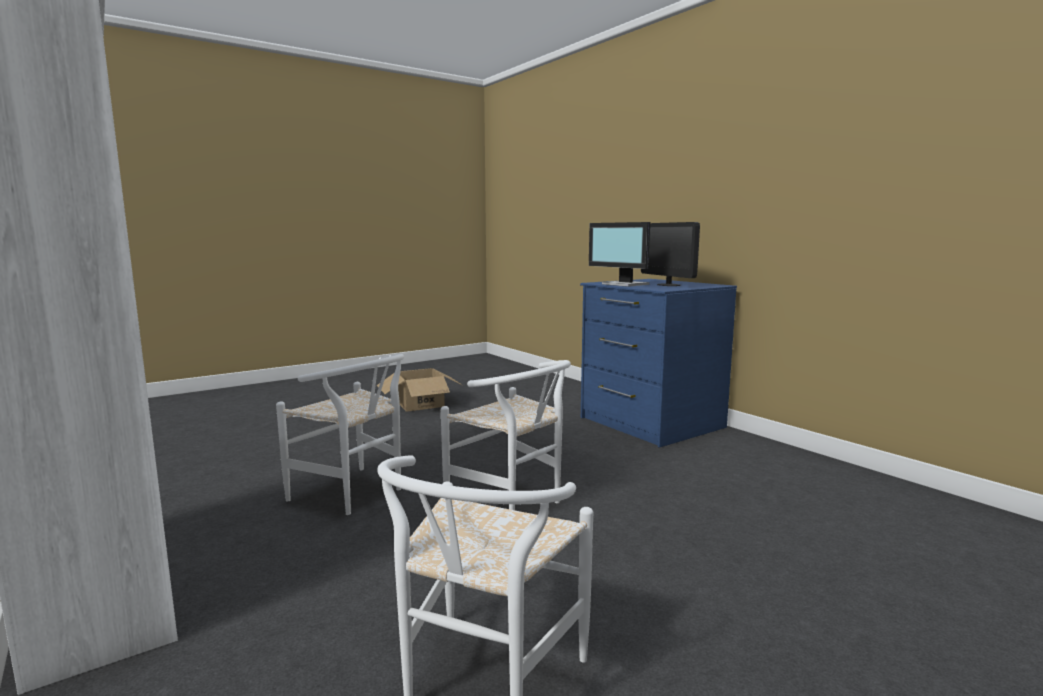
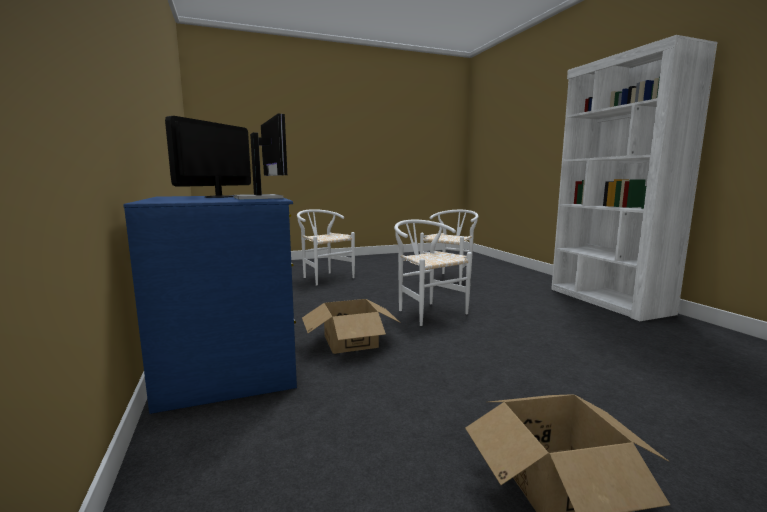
camera: 165 degrees left, 0 degrees up
(354, 494) = (532, 326): white chair -> white chair (324, 277)
(580, 450) = (350, 341): none -> cardboard box
(668, 285) = (219, 197): monitor -> monitor turned 150 degrees counterclockwise

